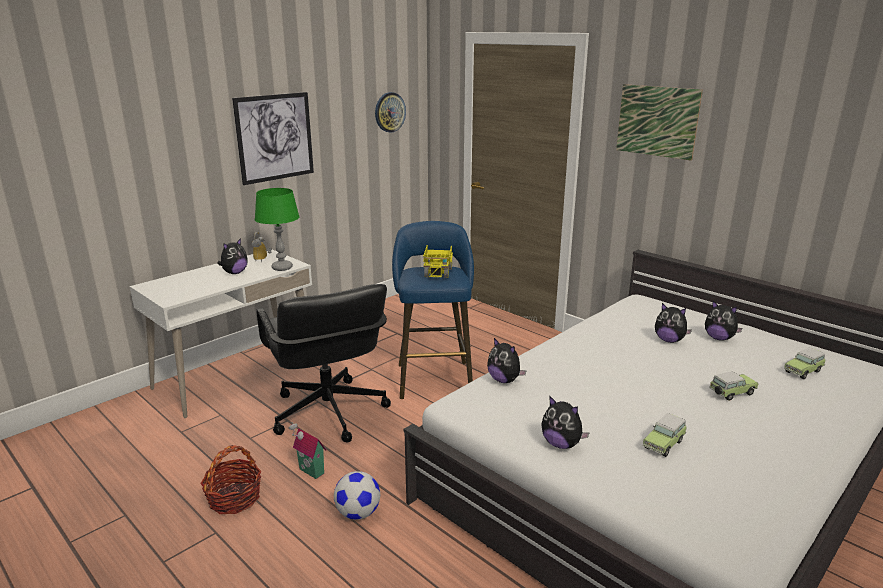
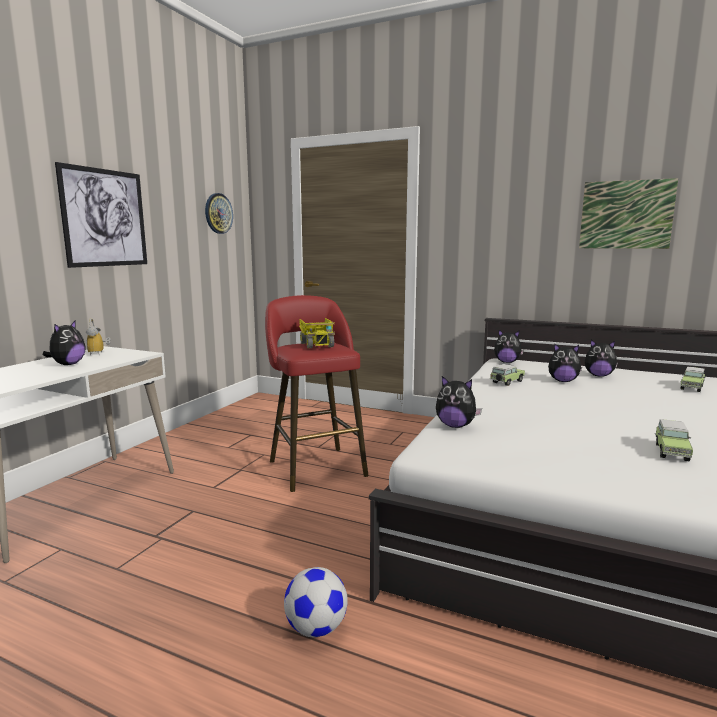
camera: 20 degrees left, 10 degrees down
(234, 498) = (123, 654): basket -> none
(282, 268) = (129, 357): green table lamp -> none
(310, 472) = (222, 592): toy house -> none
(328, 413) = (212, 520): black office chair -> none
(434, 377) = (315, 466): blue stool -> red stool
(561, 444) = (581, 468): plush toy -> plush toy (507, 362)
(657, 121) = (494, 197): picture -> picture (626, 214)
(731, 393) = (664, 408): toy car -> toy car (506, 382)

